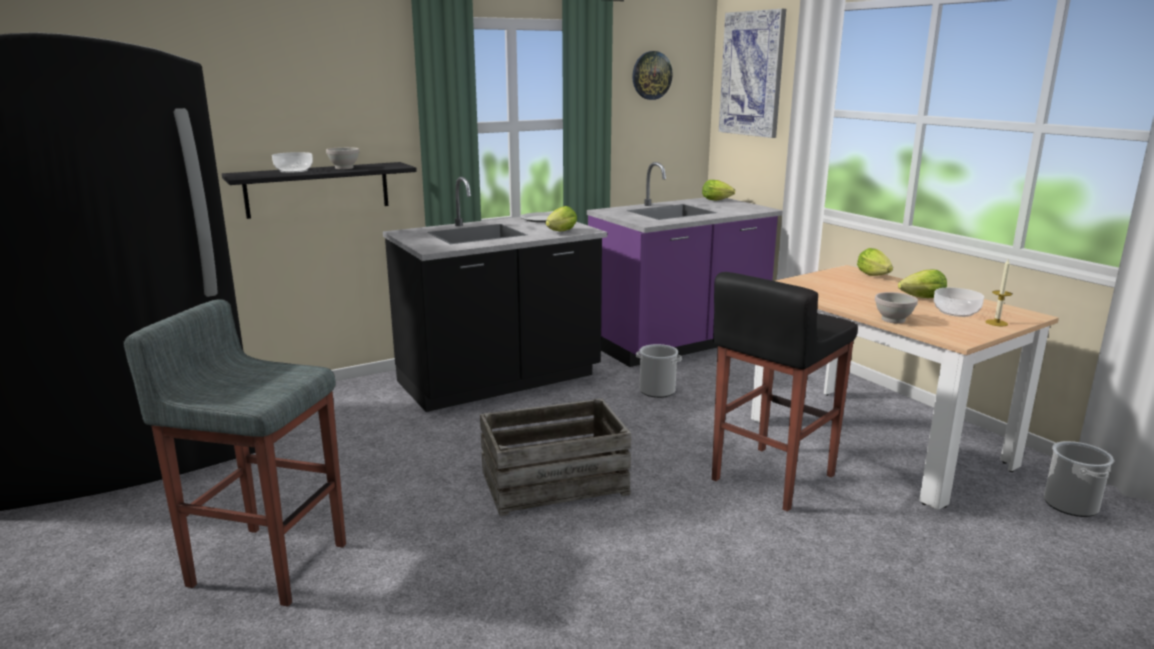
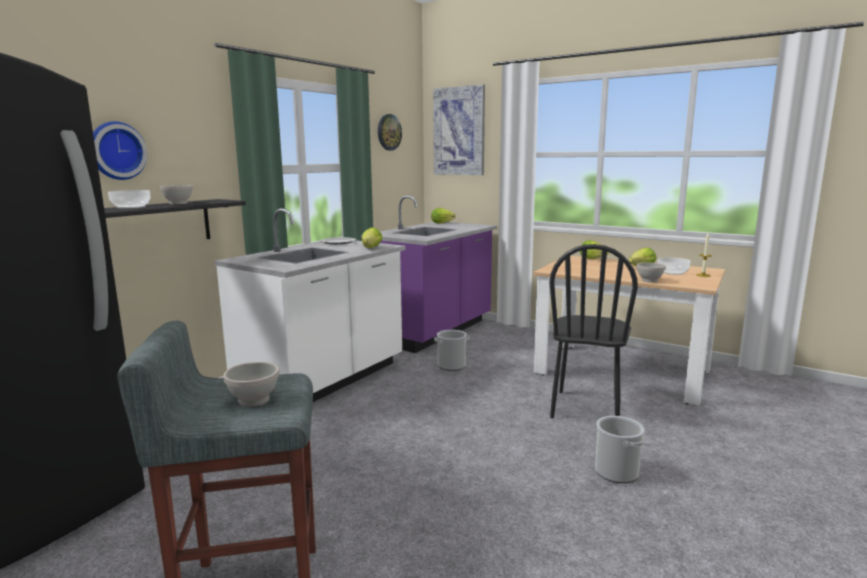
camera: 25 degrees left, 5 degrees down
(254, 385) = (253, 400): none -> white bowl
(286, 111) = (116, 151): none -> wall clock
(499, 381) = (323, 380): black counter -> white counter
(554, 482) = (444, 447): crate -> none
(770, 477) = (586, 408): black stool -> black chair
(1070, 504) = (755, 386): bucket -> bucket (616, 472)

